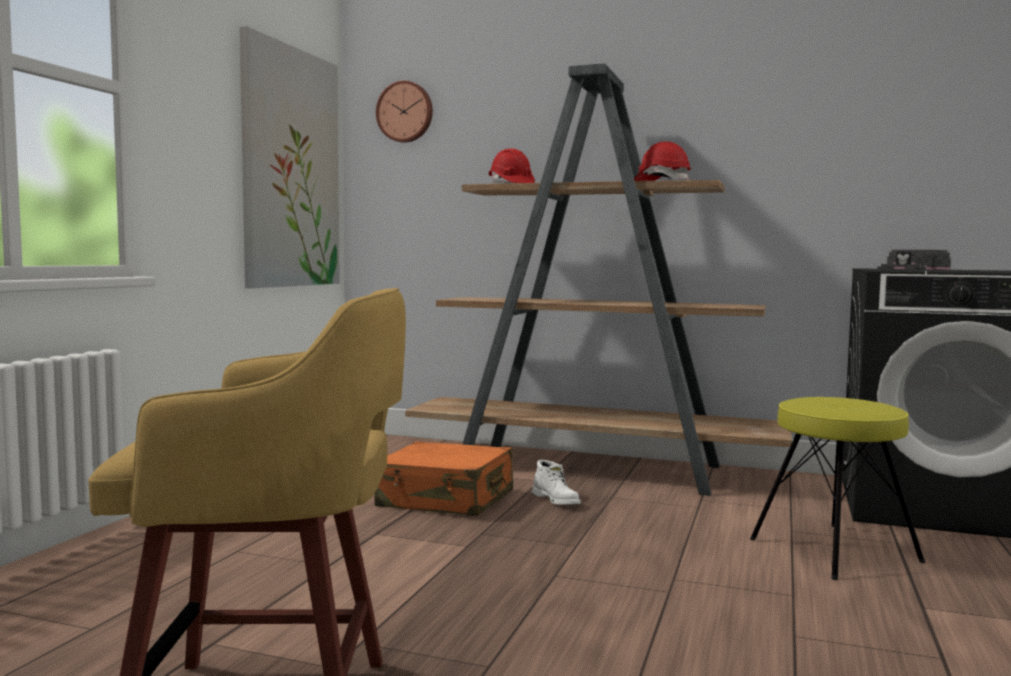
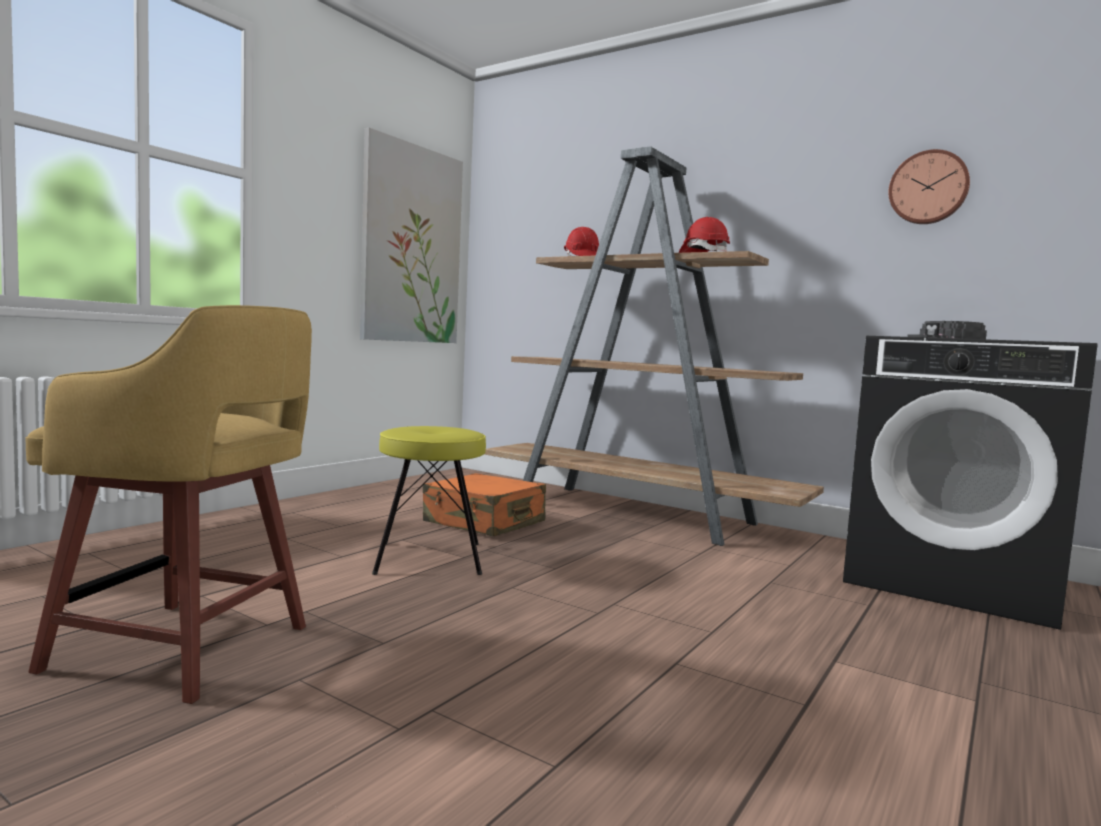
camera: 15 degrees right, 0 degrees up
(405, 112) = (515, 199): wall clock -> wall clock (928, 188)
(557, 500) = (577, 533): white boot -> none
(834, 550) = (796, 602): yellow stool -> yellow stool (430, 557)

